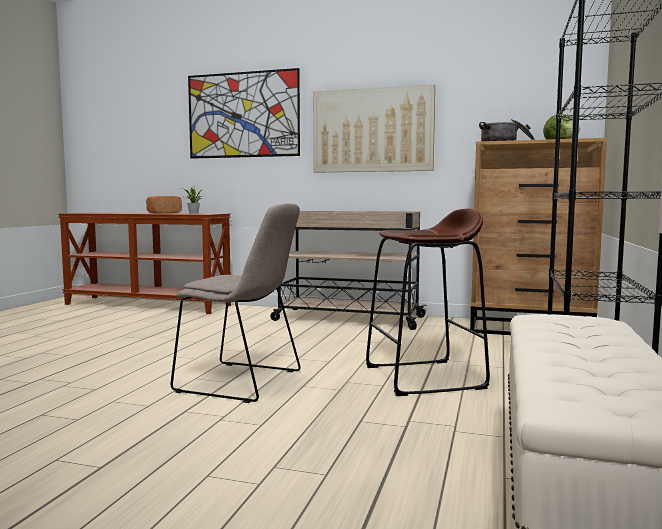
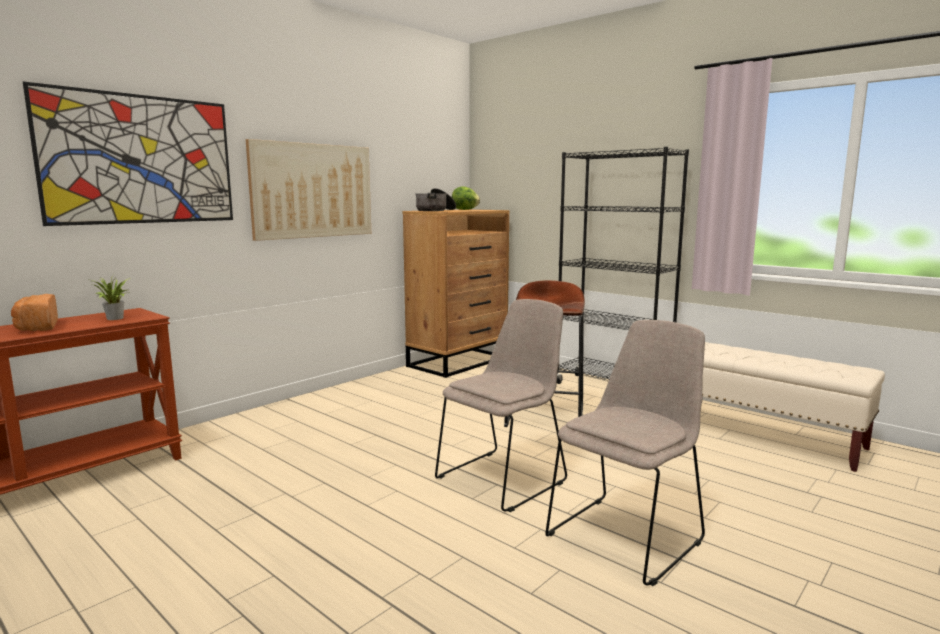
camera: 65 degrees left, 5 degrees up
(145, 438) = (627, 535): none -> beige chair
(346, 319) = (333, 402): beige cart -> none

